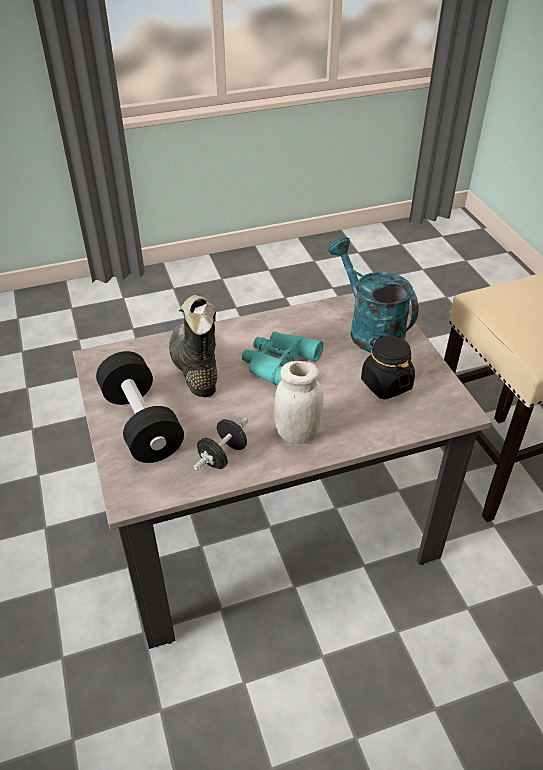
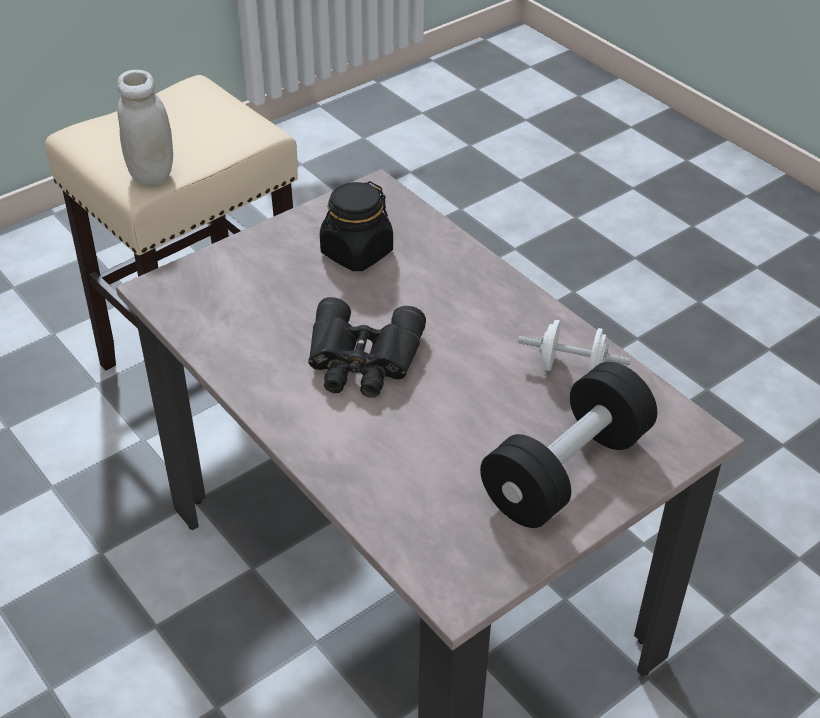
camera: 110 degrees left, 0 degrees up
(193, 368) = (417, 452): black boot -> none
(222, 456) = (571, 368): black dumbbell -> white dumbbell
(278, 364) = (362, 361): turquoise binoculars -> black binoculars
(297, 434) = (493, 311): white jar -> white jar (152, 174)
(369, 329) = (241, 285): turquoise watering can -> none

